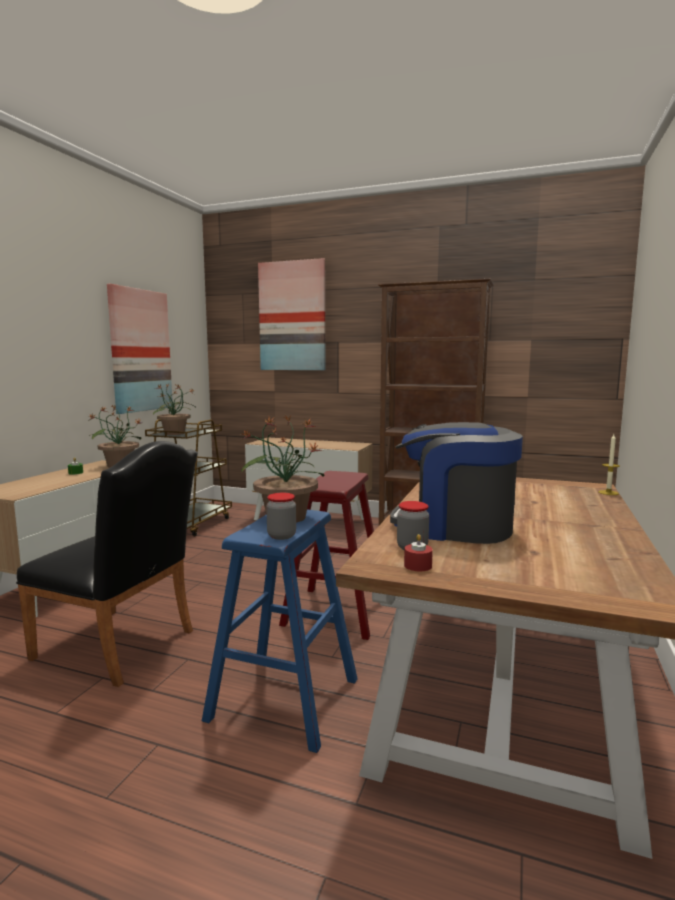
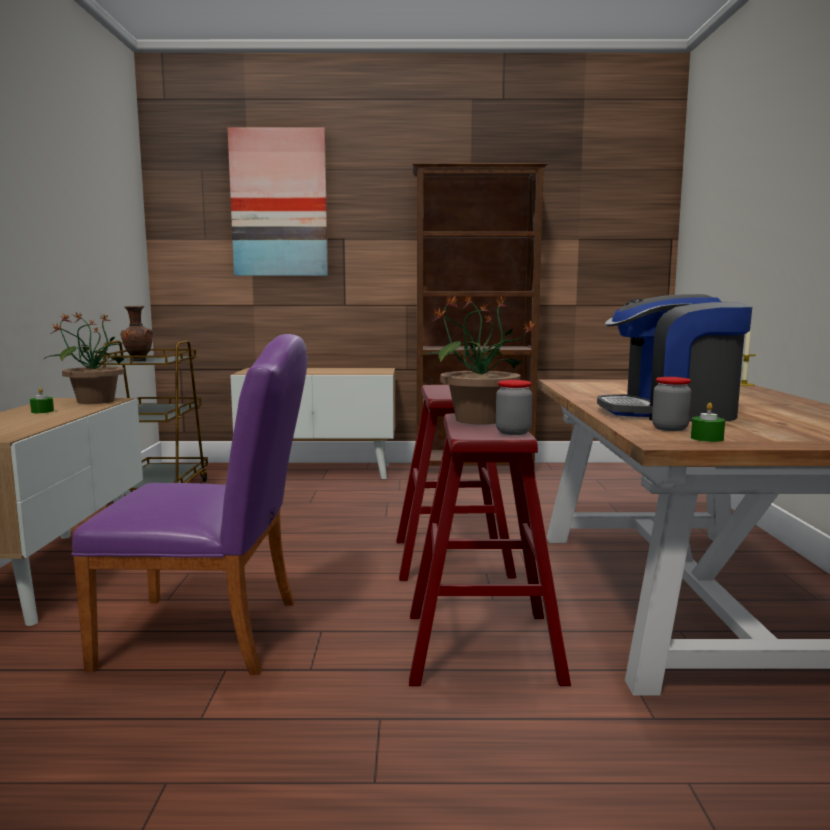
camera: 20 degrees left, 0 degrees up
(122, 647) = (214, 634): black chair -> purple chair
(140, 350) = (80, 239): picture -> none
(175, 433) = (138, 361): potted plant -> brown vase
(284, 699) = (482, 646): blue stool -> red stool
(418, 565) = (707, 438): red candle -> green candle

